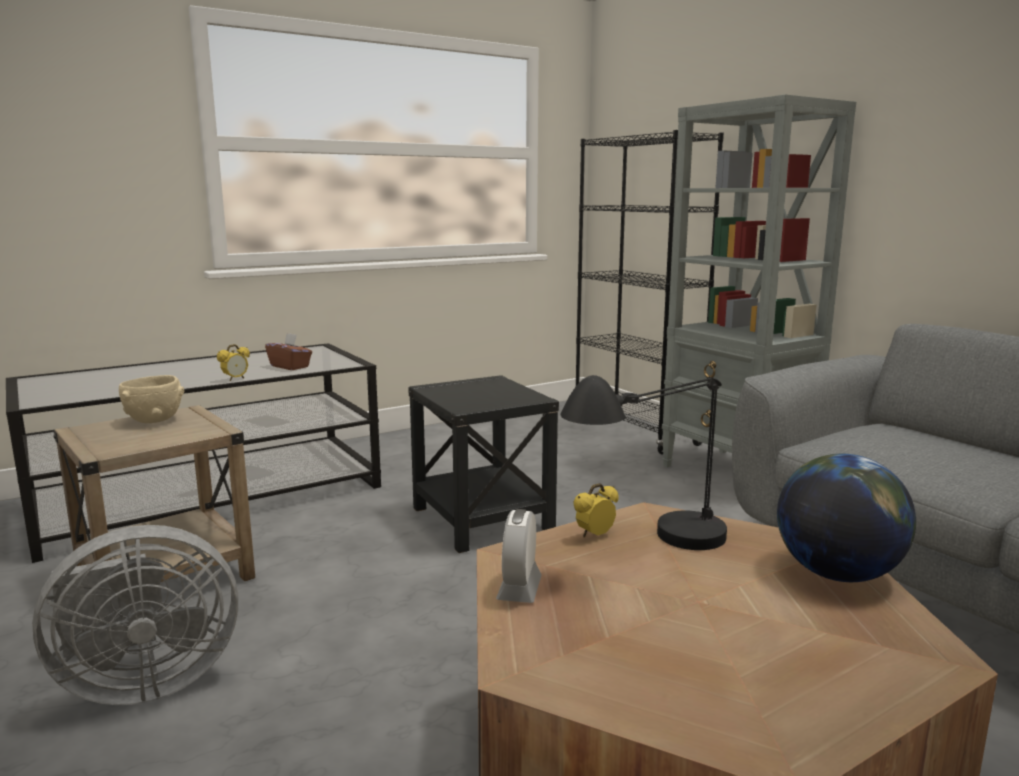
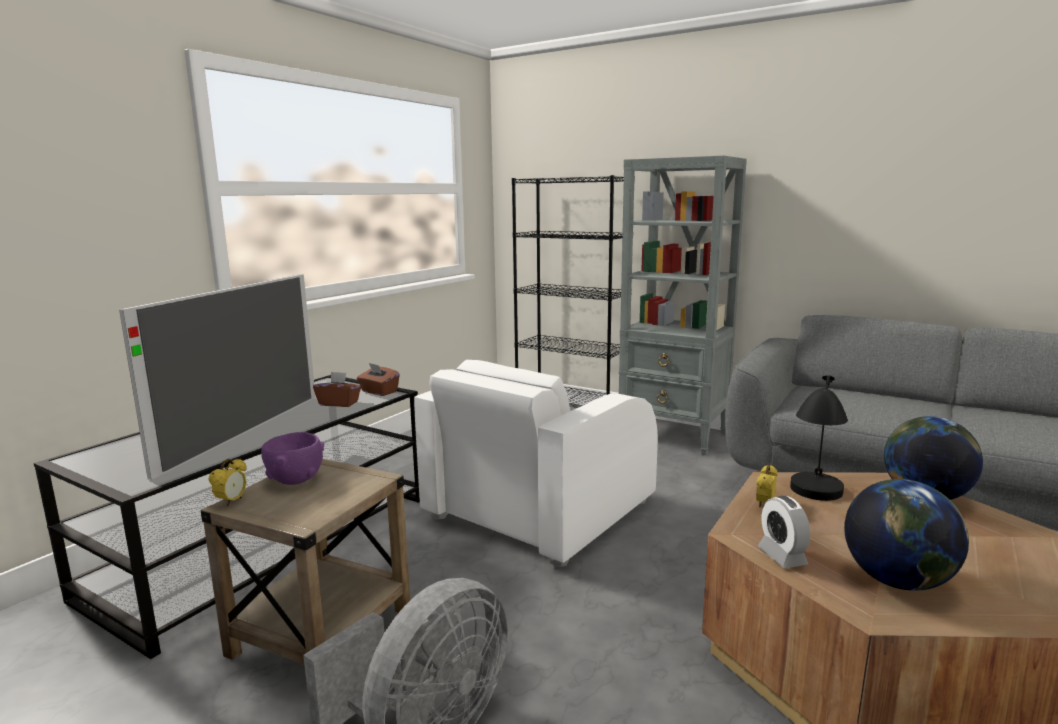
camera: 25 degrees left, 0 degrees up
(154, 420) = (295, 480): beige bowl -> purple bowl
(178, 377) = (246, 431): none -> television
(235, 379) = (309, 424): alarm clock -> alarm clock (231, 501)
(340, 361) = (378, 392): none -> brown tissue box
(481, 520) = (539, 510): black side table -> white armchair
(617, 649) = (897, 580): none -> globe

